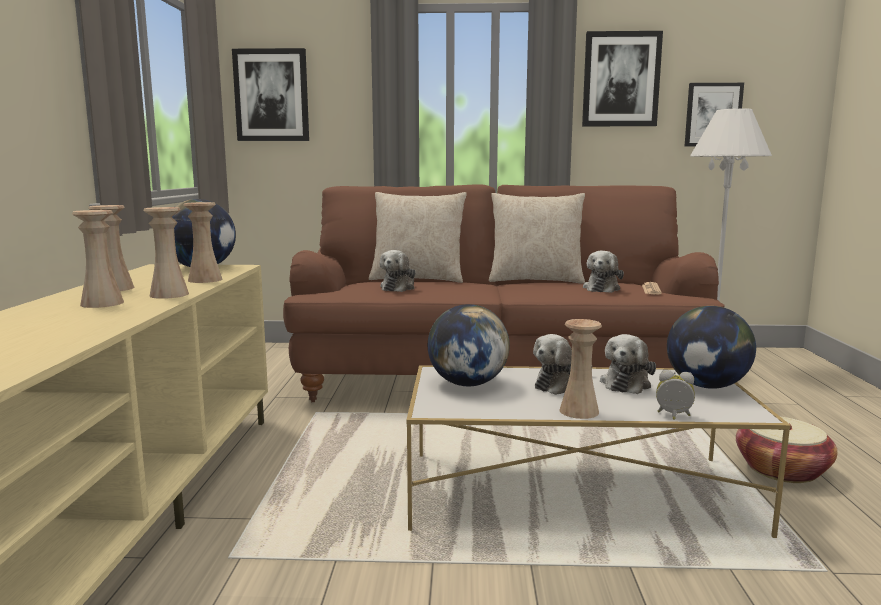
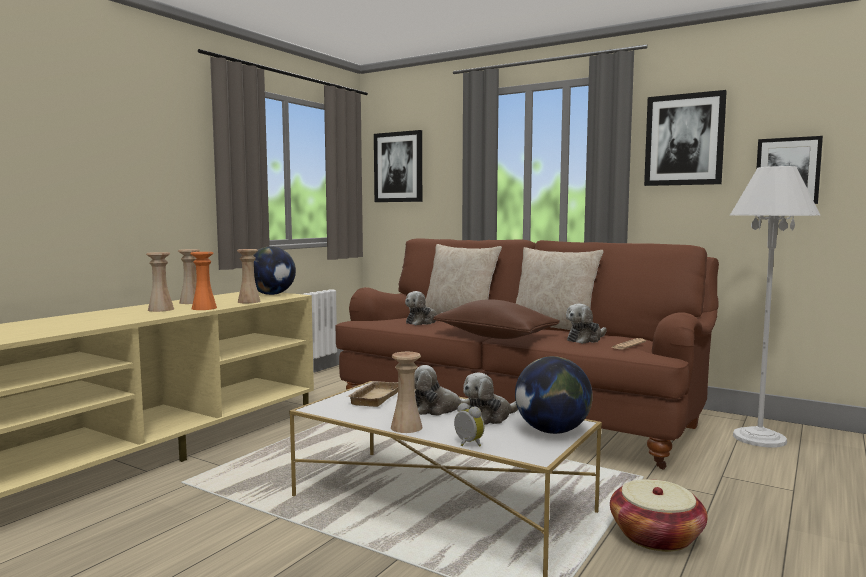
camera: 30 degrees right, 5 degrees down
(169, 294) = (204, 308): beige vase -> orange vase
(467, 384) = (374, 397): globe -> beige tray
(509, 295) = (495, 336): none -> brown pillow

